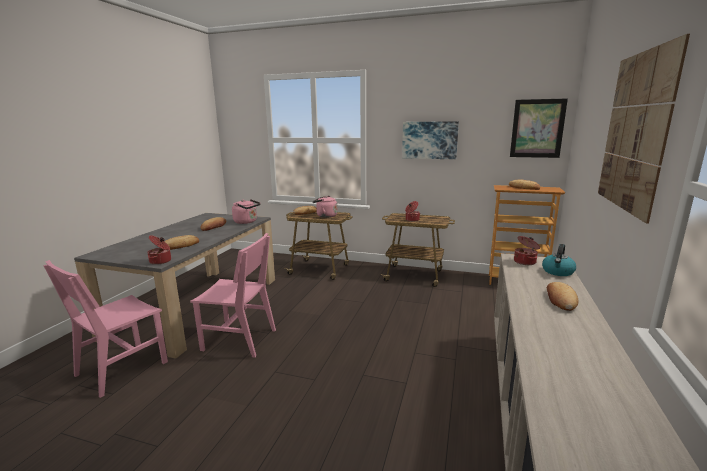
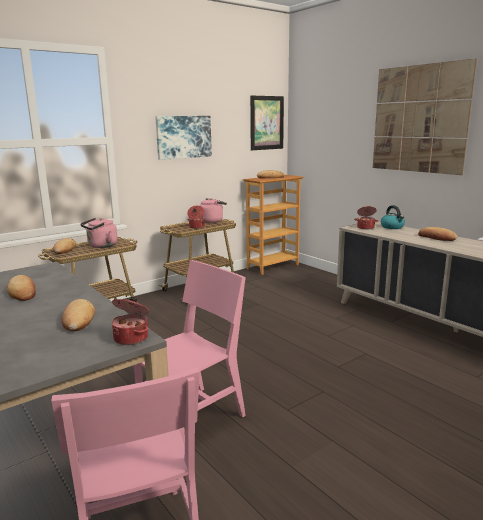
camera: 55 degrees left, 0 degrees up
(247, 222) = (49, 274): pink kettle -> pink kettle (212, 221)

